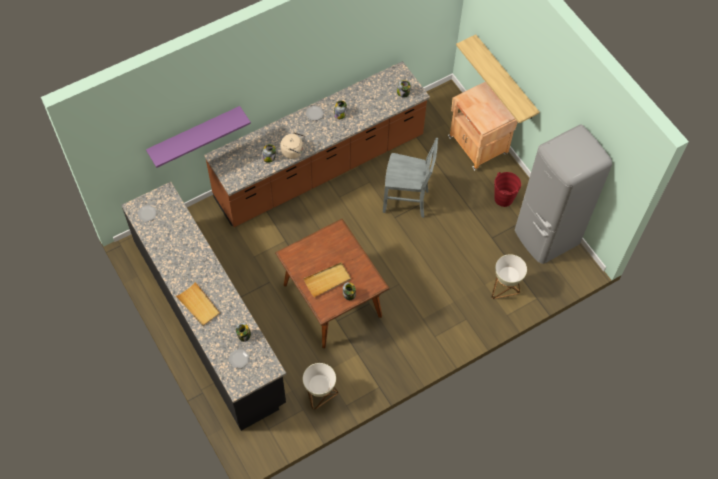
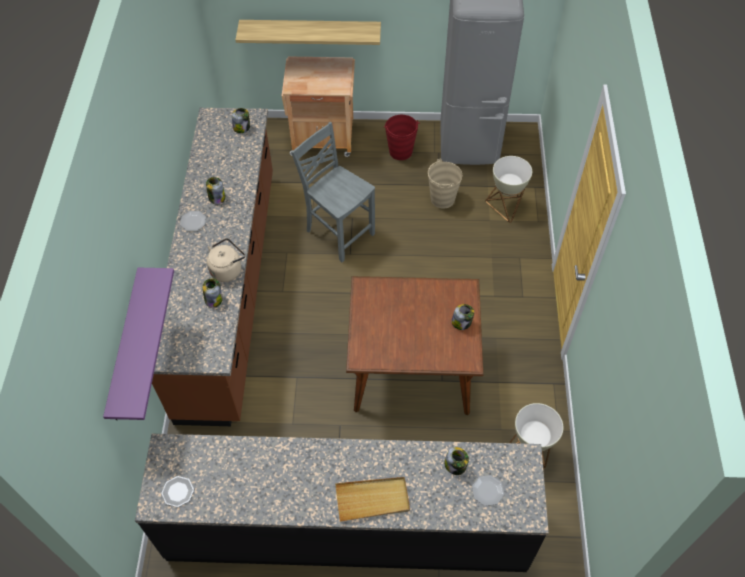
camera: 55 degrees left, 5 degrees down
(327, 280) = (427, 334): beige tray -> none
(406, 201) = (339, 232): grey chair -> grey chair turned 90 degrees counterclockwise
(481, 246) = (442, 199): none -> beige bucket

